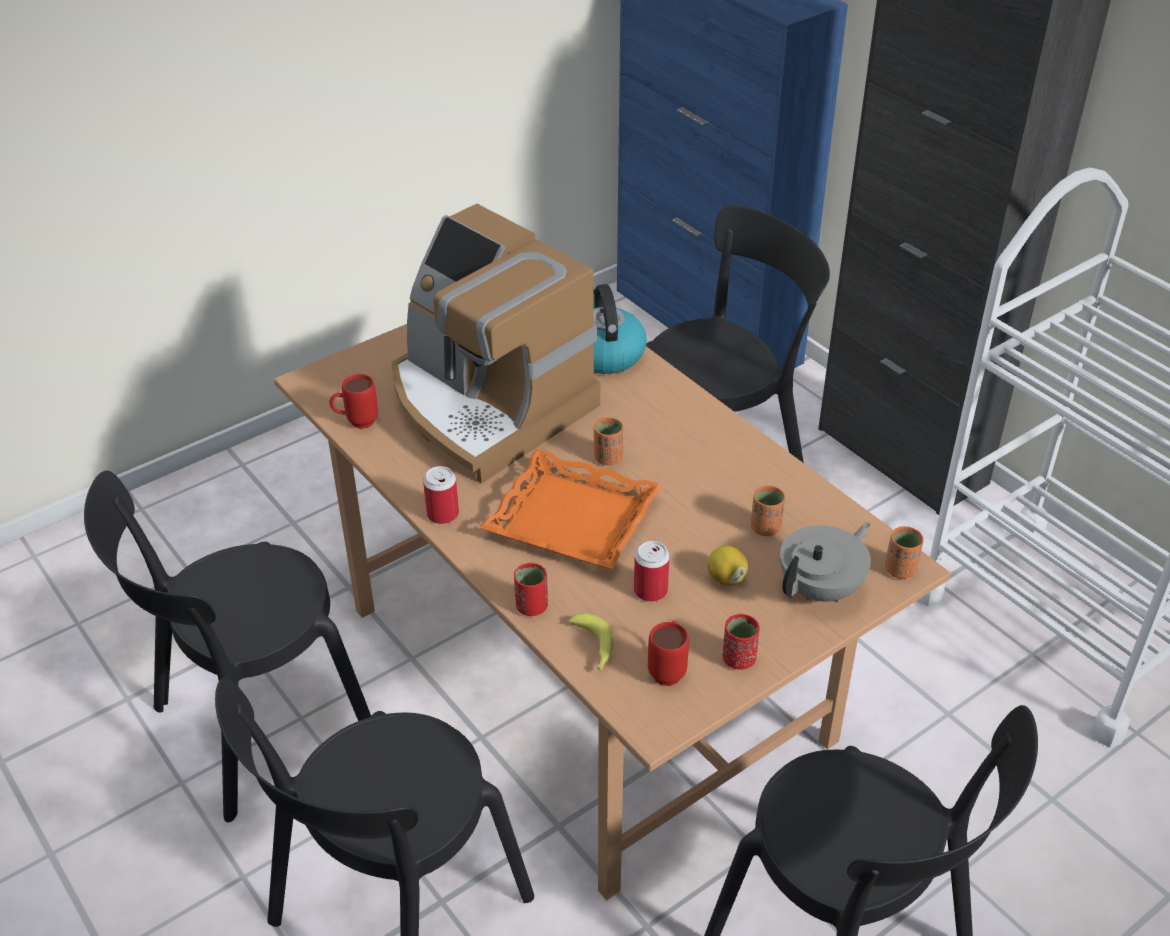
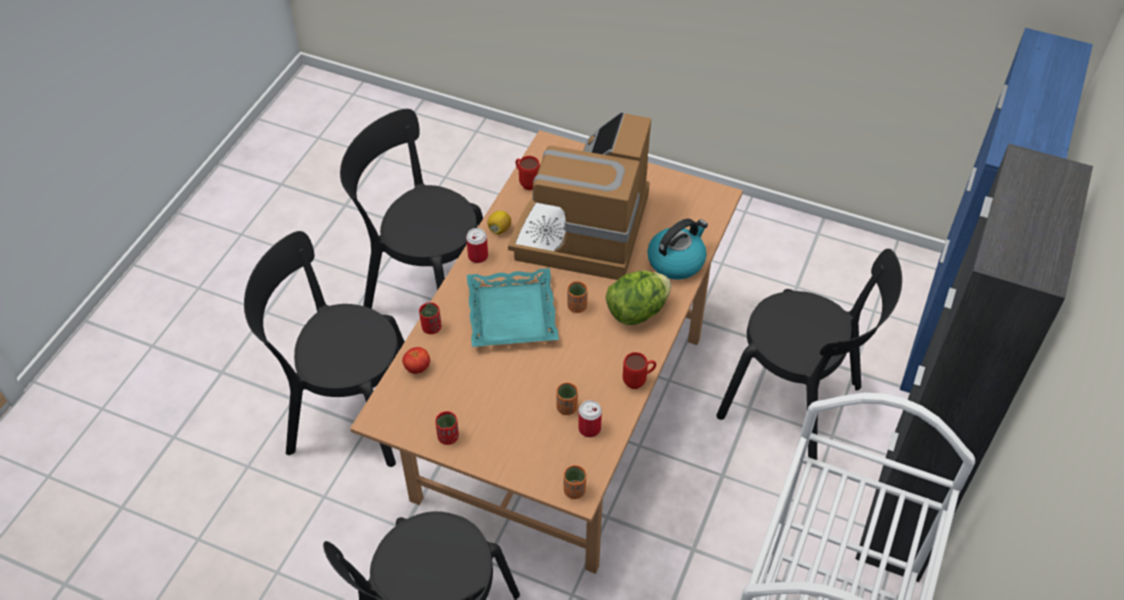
camera: 60 degrees right, 10 degrees up
(573, 519) = (513, 314): orange tray -> turquoise tray
(593, 648) = (417, 368): banana -> tomato
(650, 590) = (477, 374): can -> can (589, 428)
(656, 413) = (637, 311): none -> lettuce
(668, 669) = (421, 408): red mug -> red mug (638, 381)
(726, 578) = (510, 405): lemon -> lemon (499, 229)
(822, 589) = (531, 456): grey teapot -> none

